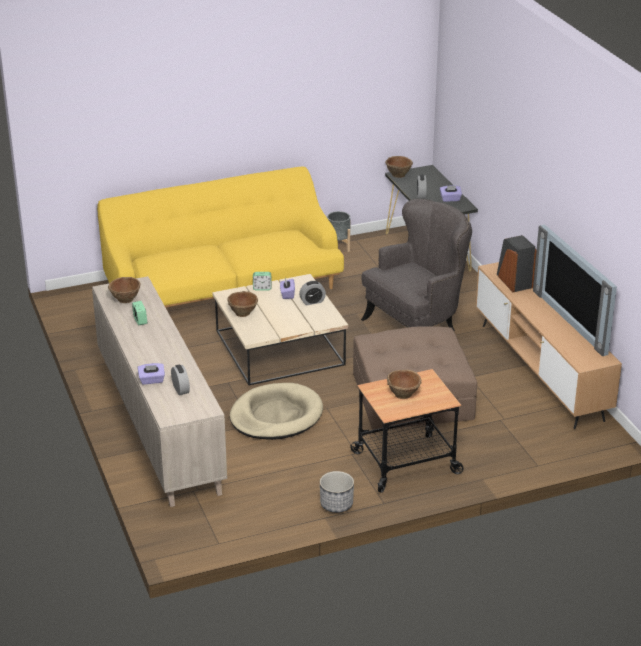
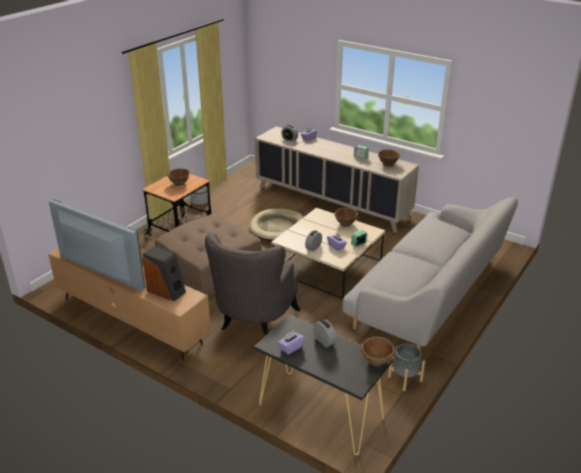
camera: 145 degrees right, 0 degrees up
(222, 287) = (428, 294): yellow sofa -> grey sofa

